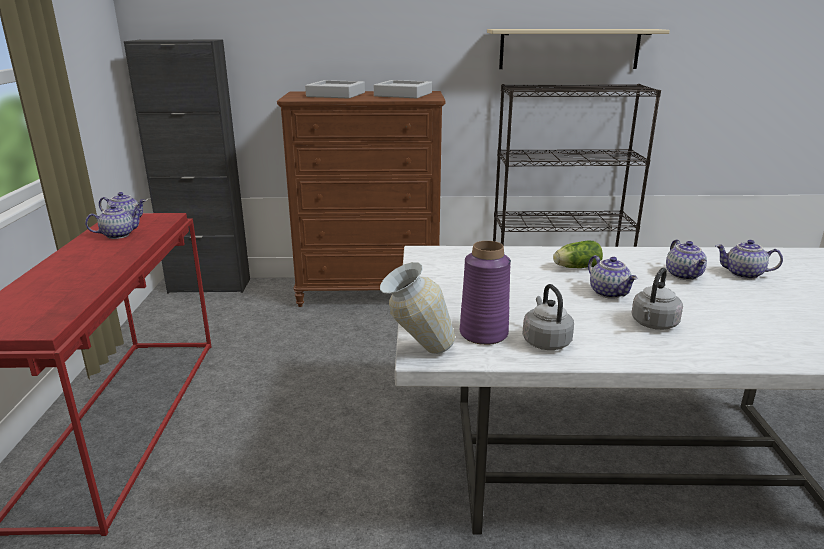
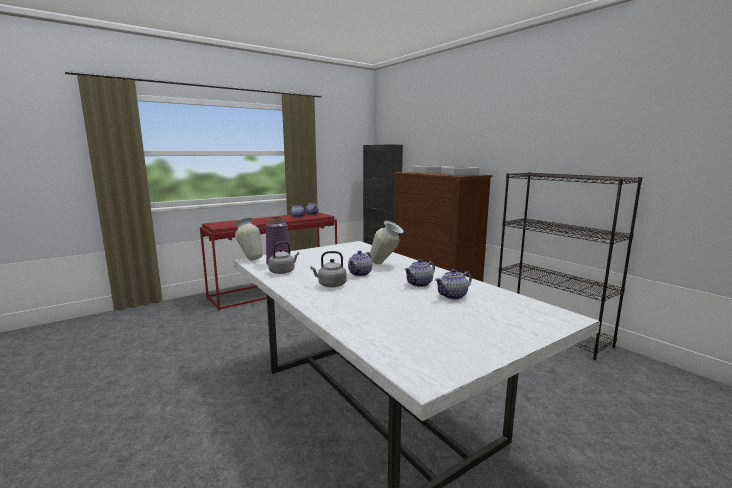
camera: 55 degrees right, 10 degrees down
(569, 49) = (582, 148): beige shelf -> none
(575, 267) = (386, 265): lettuce -> vase
(743, 274) = (453, 296): teapot -> teapot turned 105 degrees counterclockwise

